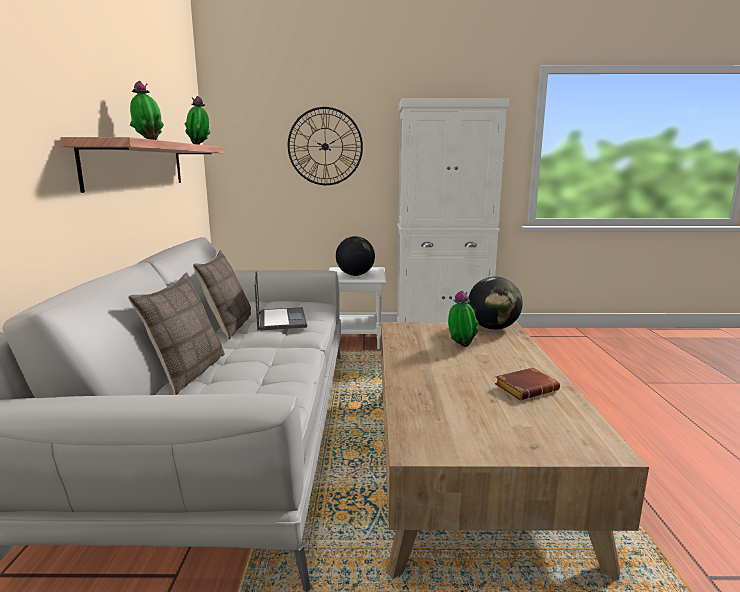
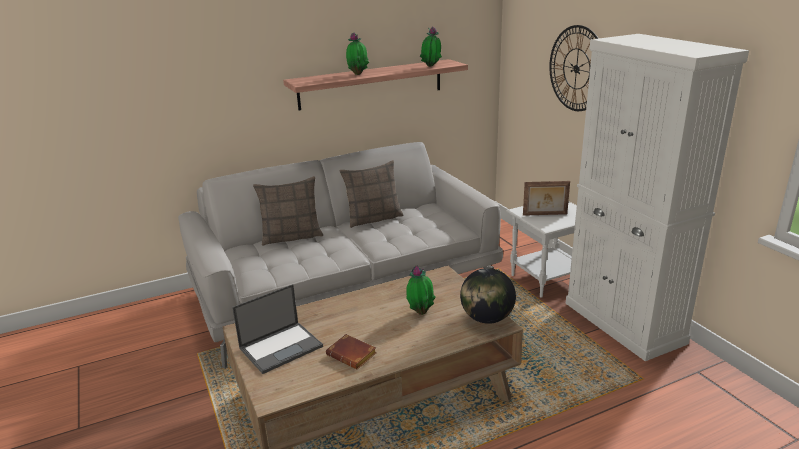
camera: 65 degrees right, 10 degrees up
(281, 319) = (403, 228): laptop -> laptop (281, 347)
(355, 275) = (545, 215): globe -> picture frame

